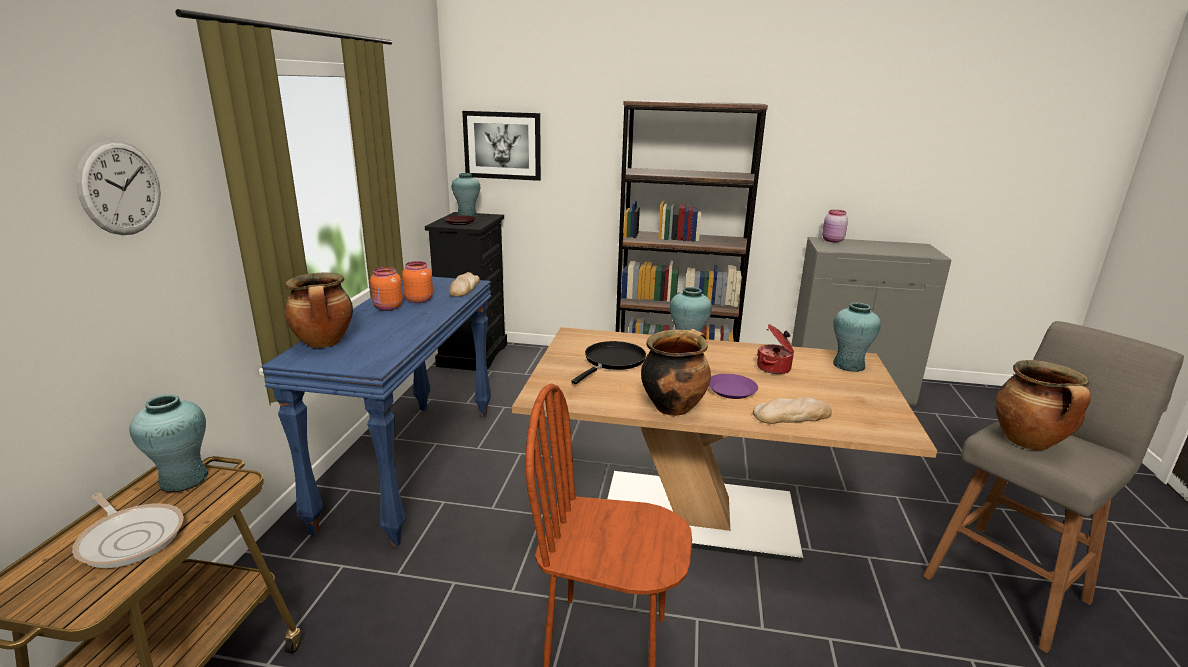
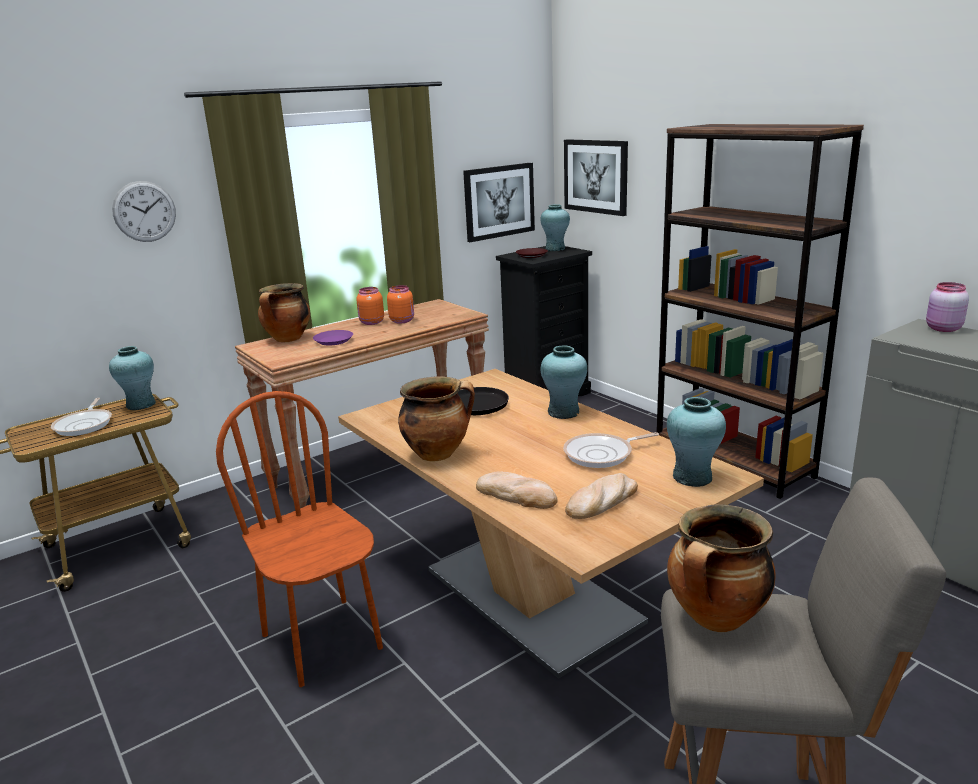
camera: 45 degrees right, 0 degrees up
(410, 464) = (381, 466): blue console table -> brown console table
(419, 171) = (499, 201): none -> picture
(464, 288) = (453, 317): bread -> bread (602, 501)
(731, 390) = (513, 458): purple plate -> purple plate (333, 341)
(774, 368) = (602, 454): cooking pot -> frying pan

